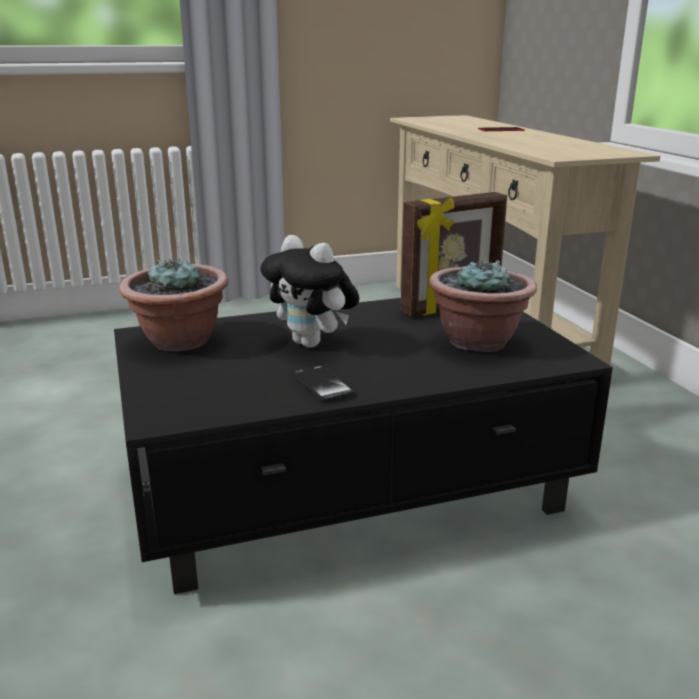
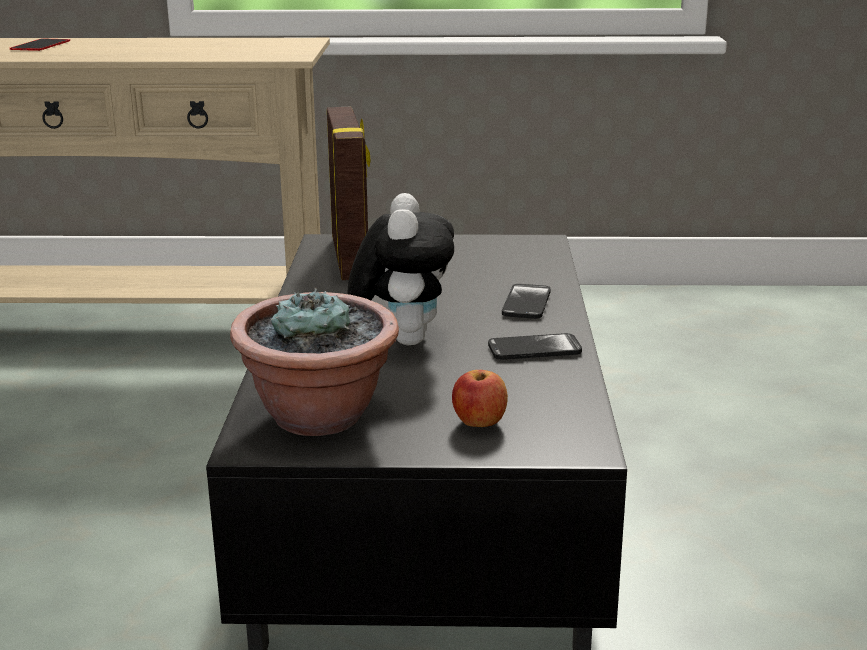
camera: 70 degrees left, 0 degrees up
(184, 384) = (479, 423): none -> apple
(312, 343) = (403, 339): plush toy -> plush toy turned 60 degrees counterclockwise
(416, 371) = (526, 303): none -> phone
(477, 342) = (467, 266): potted plant -> none

